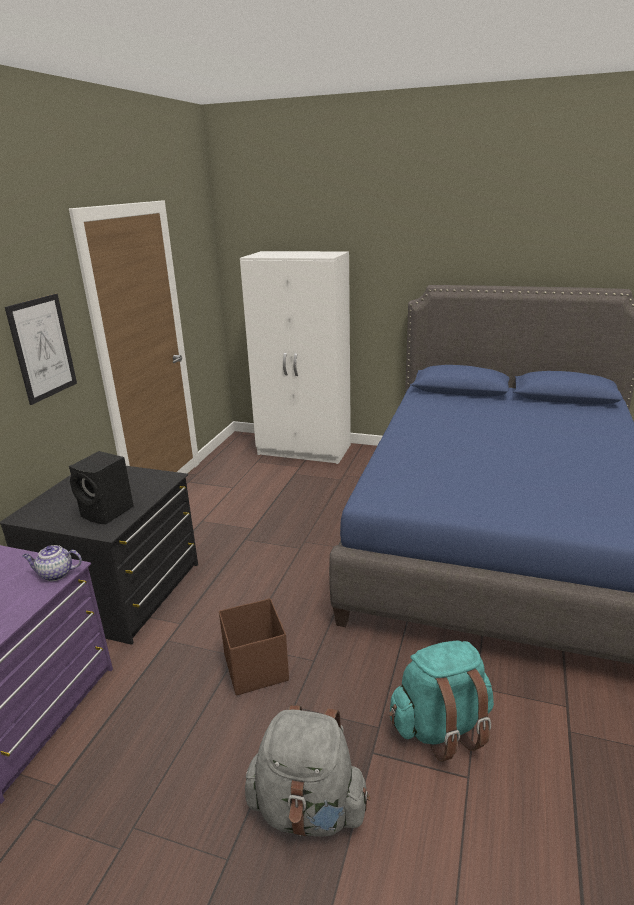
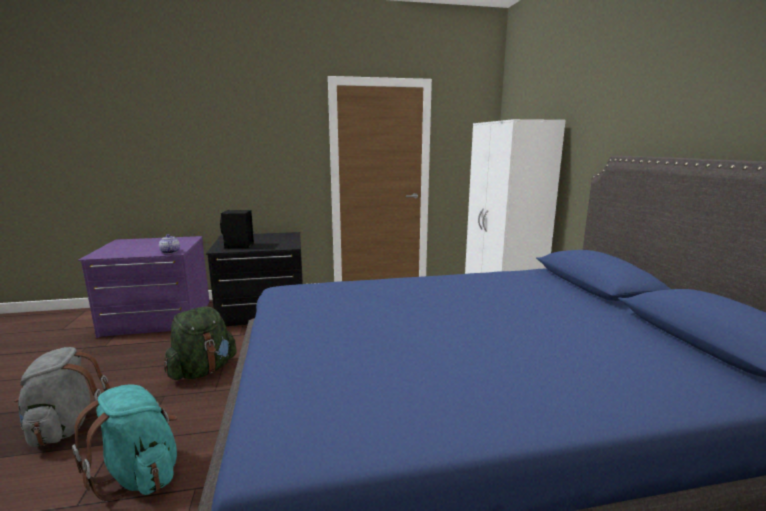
camera: 60 degrees right, 10 degrees down
(42, 348) = (281, 153): picture -> none
(256, 667) = (203, 371): brown storage box -> green backpack

